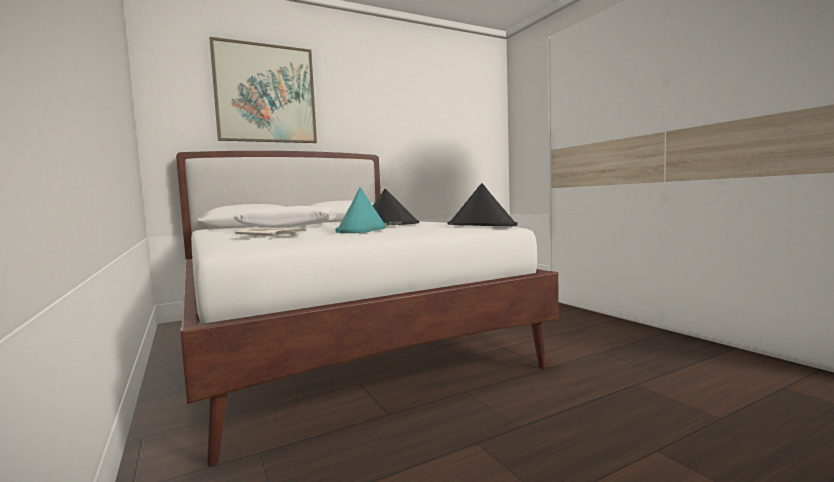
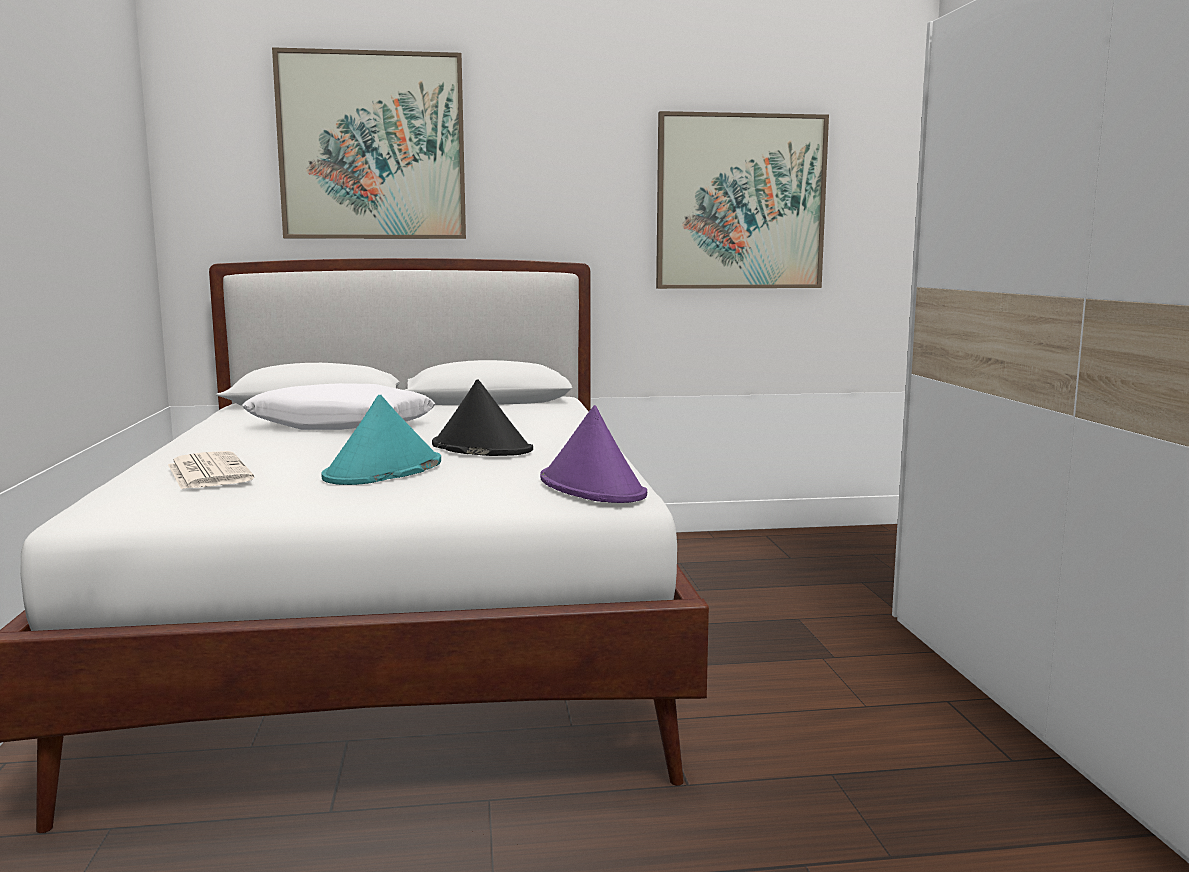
camera: 20 degrees right, 5 degrees up
(438, 129) = (740, 202): none -> picture
(481, 225) = (592, 487): black hat -> purple hat

